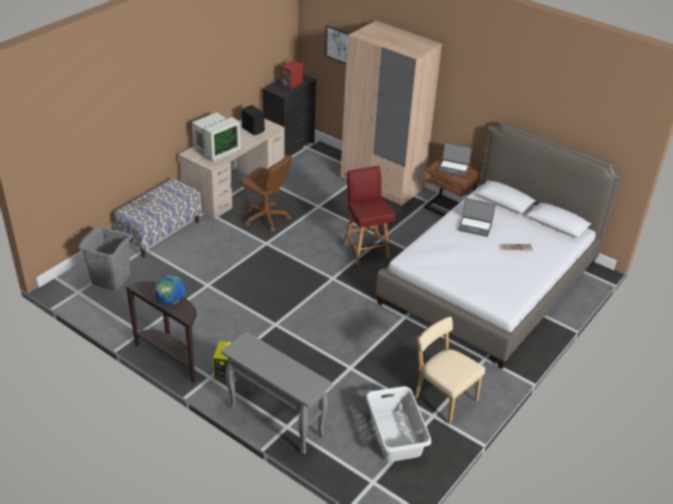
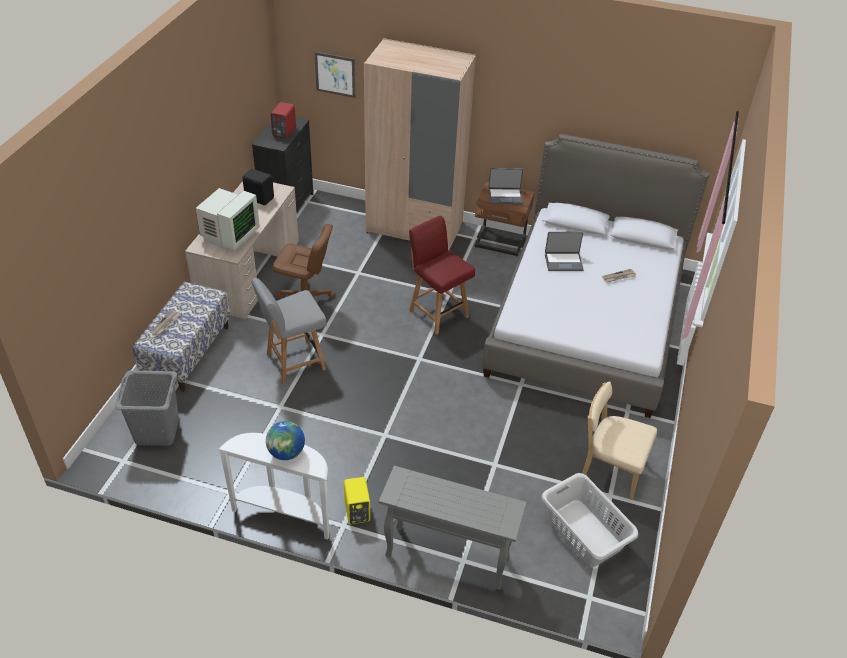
camera: 20 degrees left, 5 degrees up
(171, 357) = (285, 514): brown console table -> white console table
(234, 257) = (294, 362): none -> grey chair

